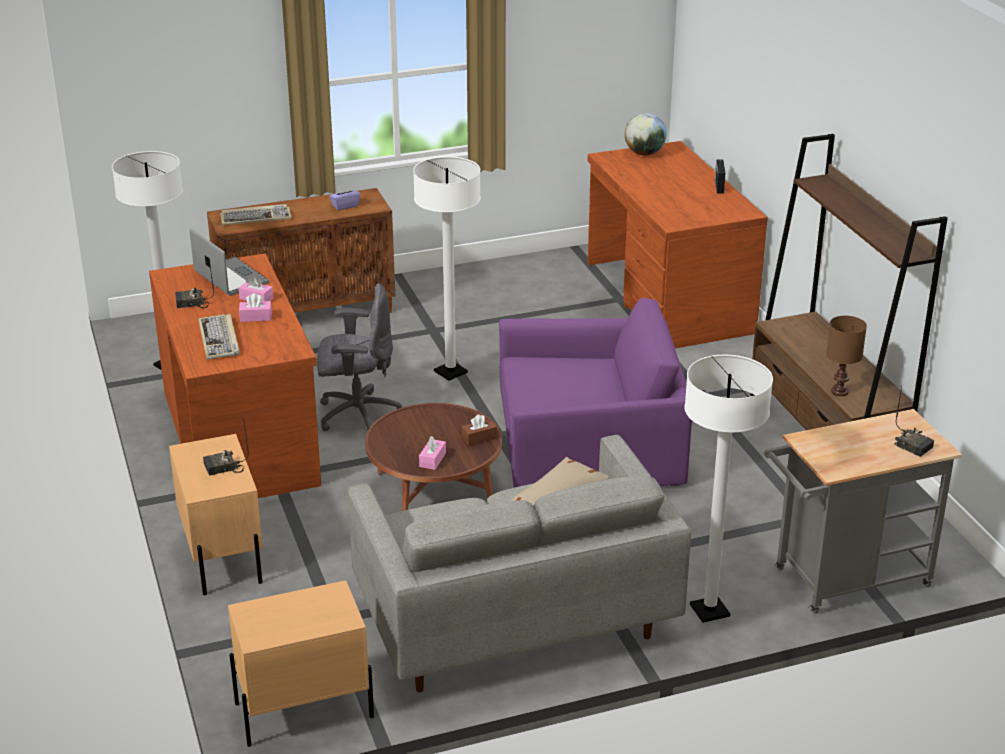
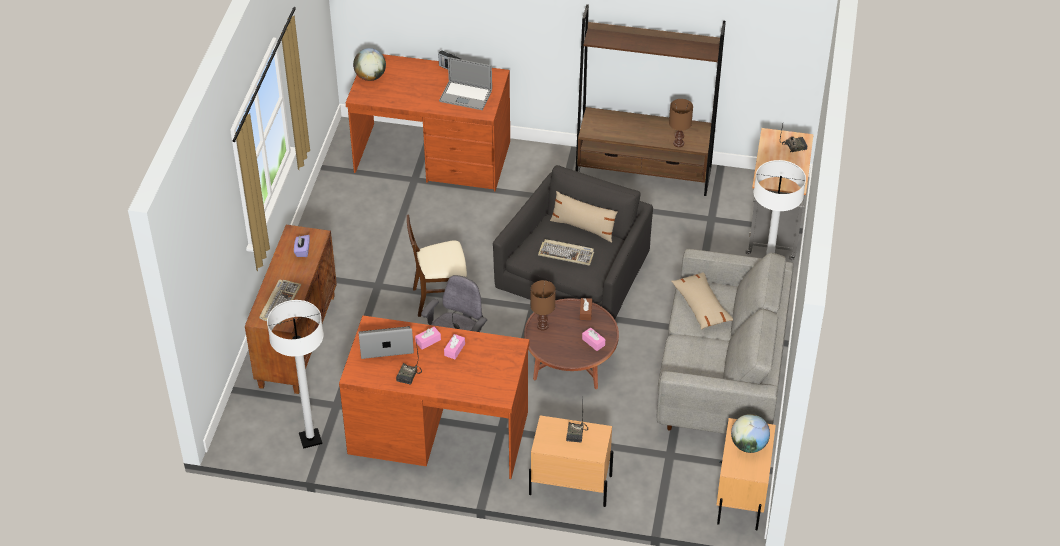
camera: 60 degrees left, 15 degrees up
(219, 339) = (472, 377): keyboard -> keyboard (566, 254)
(304, 613) = (748, 445): none -> globe
(427, 416) = (543, 325): none -> brown table lamp
(450, 372) = (440, 299): white floor lamp -> beige chair
(588, 445) = (575, 273): purple armchair -> black armchair
(614, 383) = (583, 227): none -> beige pillow
(686, 206) = (465, 96): none -> laptop

